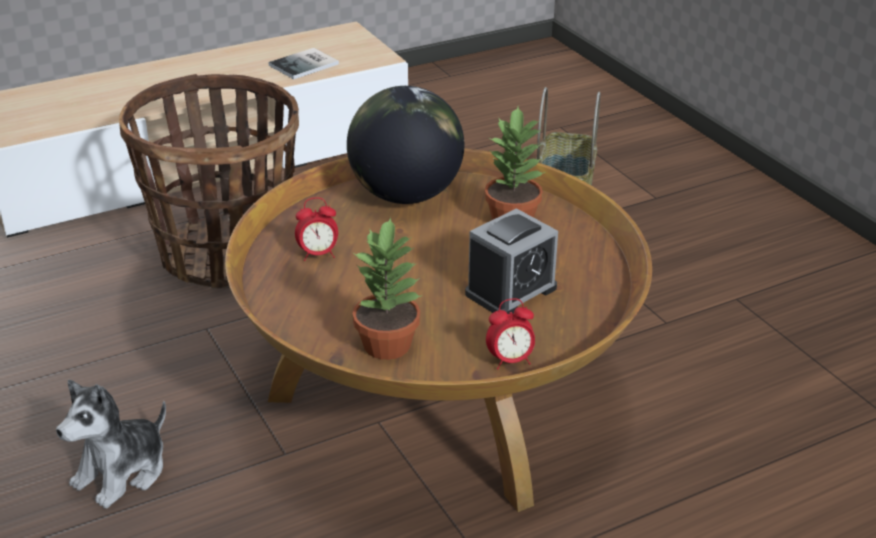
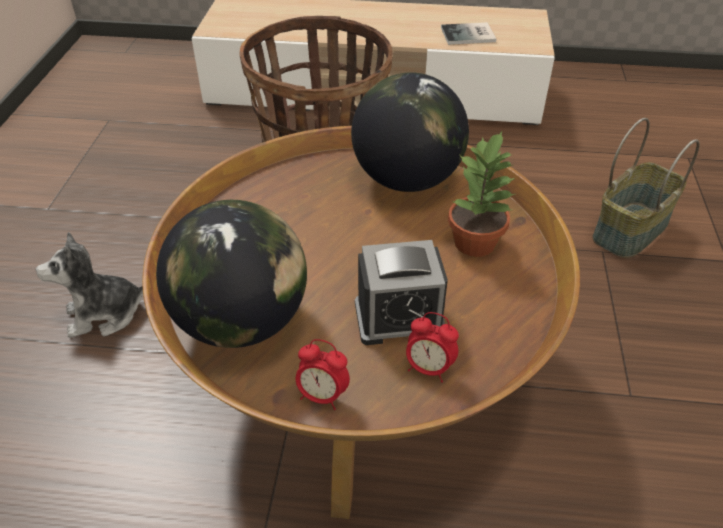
camera: 35 degrees right, 10 degrees up
(318, 254) = (281, 207): alarm clock -> alarm clock (428, 368)
(388, 345) = (241, 322): potted plant -> globe

